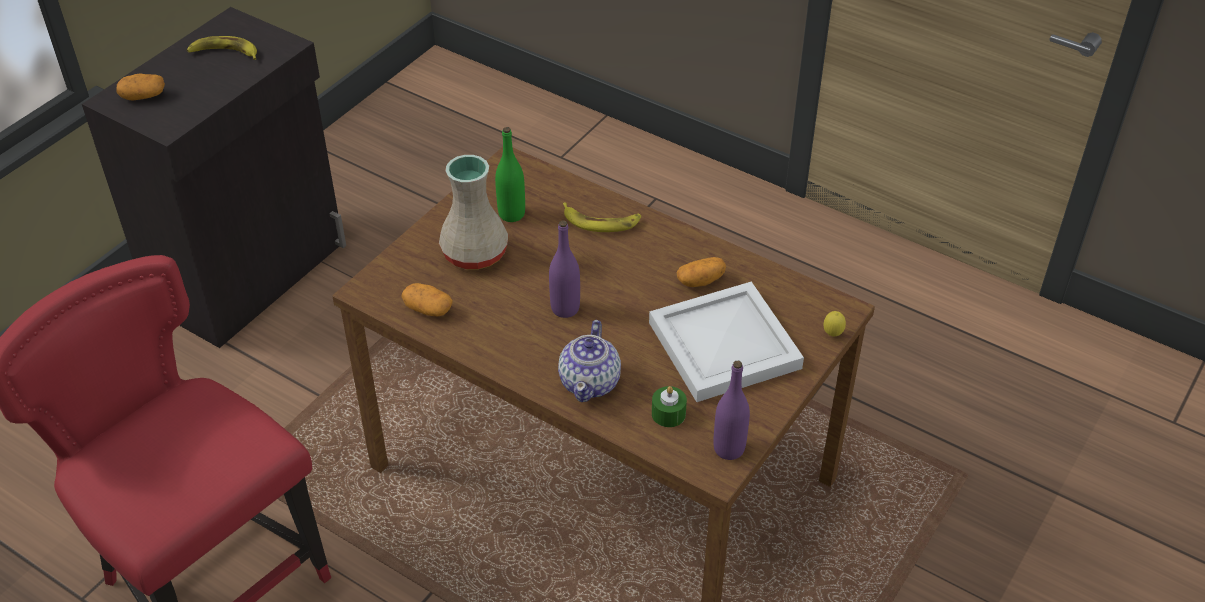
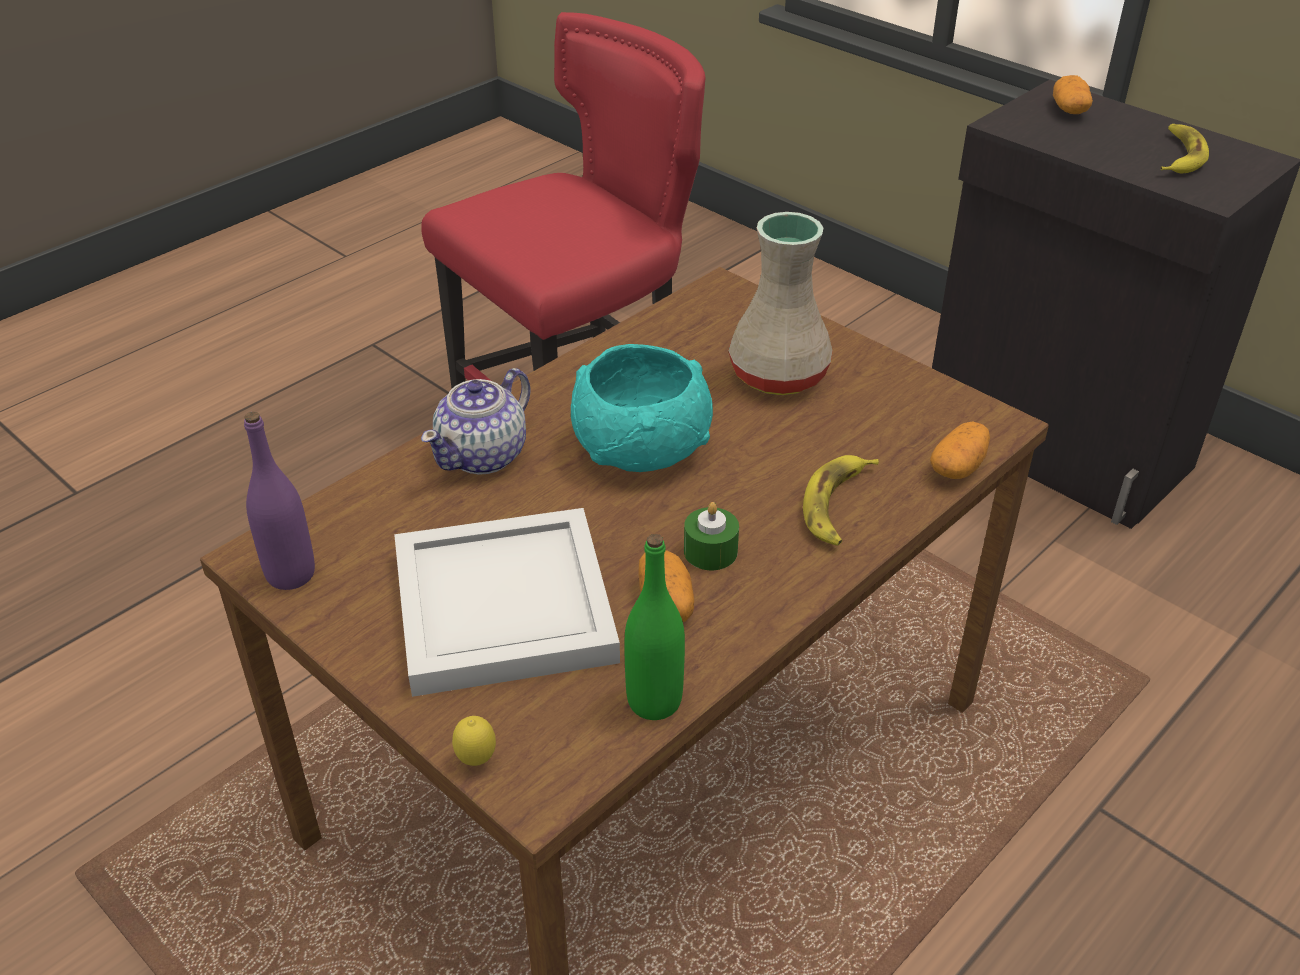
camera: 100 degrees right, 5 degrees down
(428, 309) = (672, 331): potato -> potato (958, 467)
(511, 214) = (865, 415): green bottle -> green bottle (654, 701)
(565, 308) = (640, 447): purple bottle -> turquoise bowl
(590, 382) = (484, 455): teapot -> teapot turned 75 degrees counterclockwise
(668, 414) = (389, 522): green candle -> green candle (710, 551)

